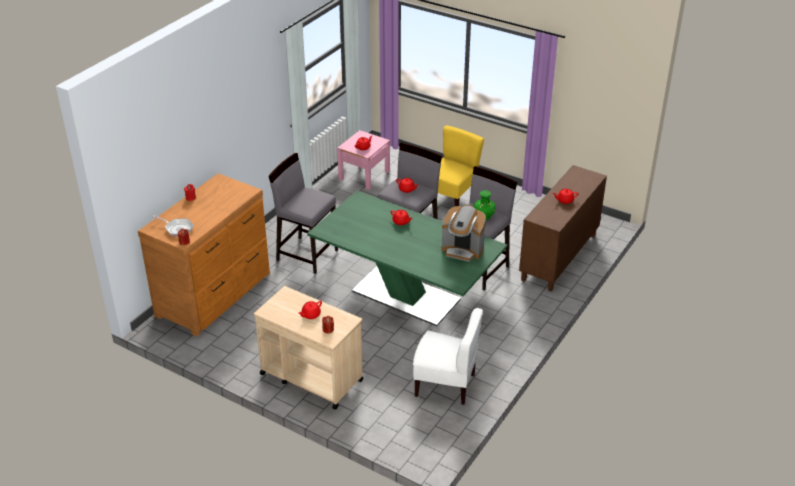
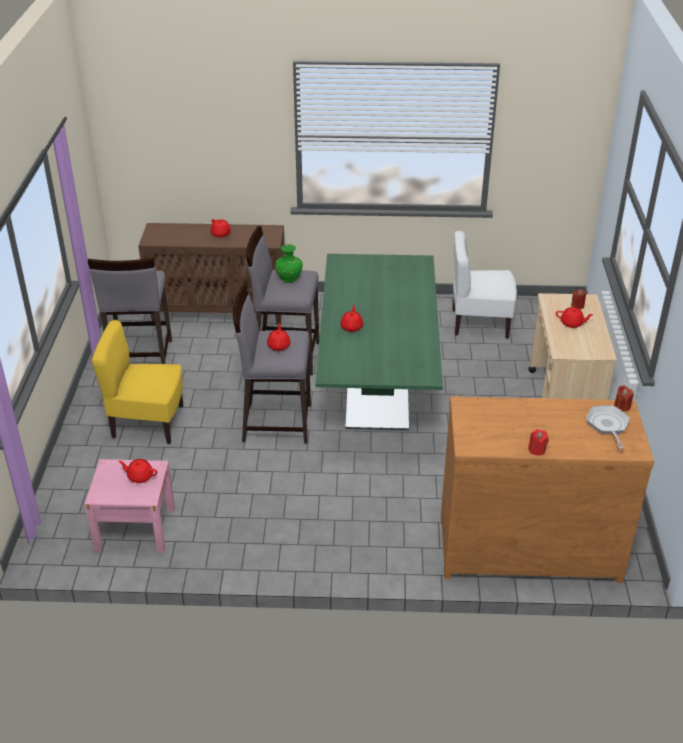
camera: 120 degrees left, 0 degrees up
(306, 254) = (373, 500): grey stool -> grey stool (140, 358)
(445, 384) = (479, 323): white chair -> white chair turned 75 degrees counterclockwise
(462, 250) = (364, 274): coffee machine -> none

